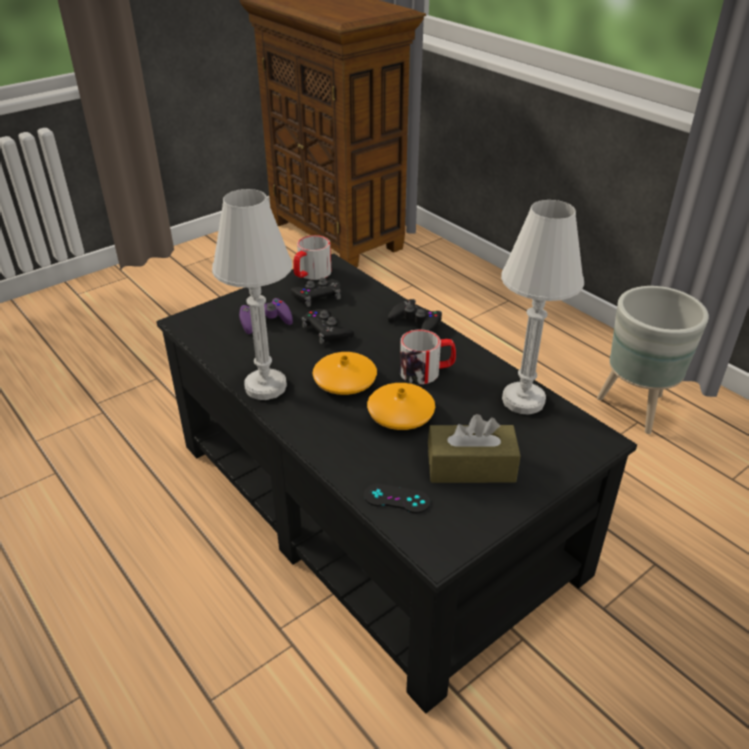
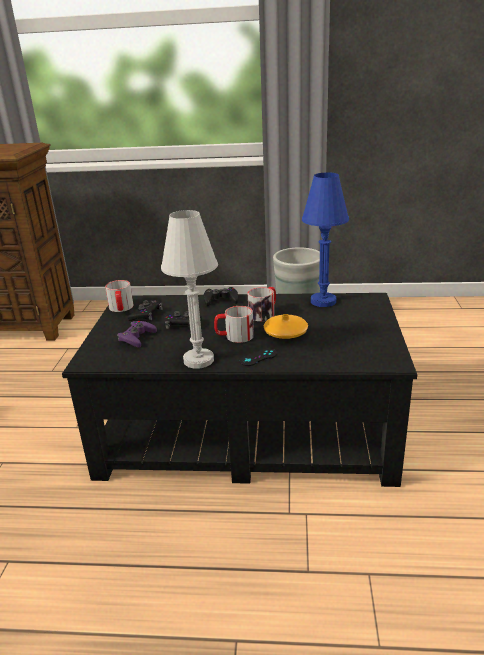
camera: 45 degrees left, 10 degrees down
(345, 381) = (234, 336): orange vase -> mug
(396, 499) = (346, 359): black game controller -> black game controller (258, 357)
(471, 467) = (350, 332): brown tissue box -> none
(523, 400) = (323, 301): white table lamp -> blue table lamp

